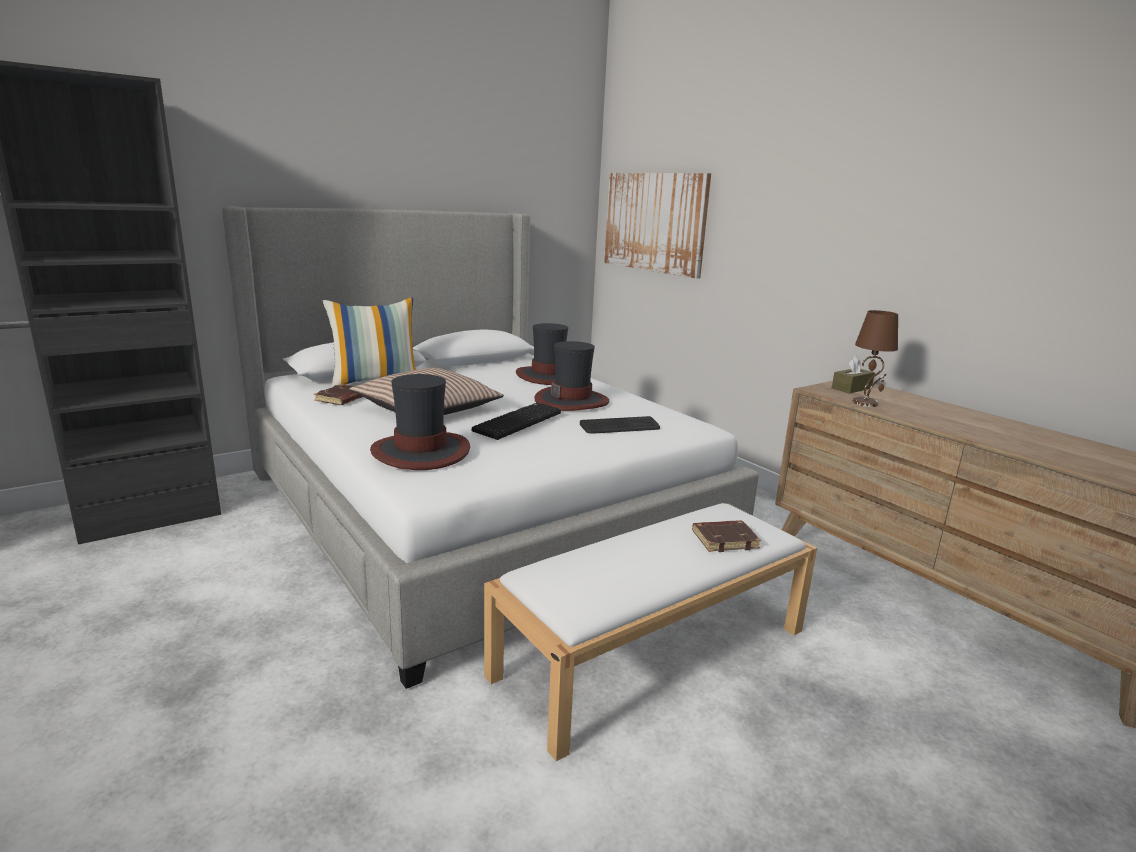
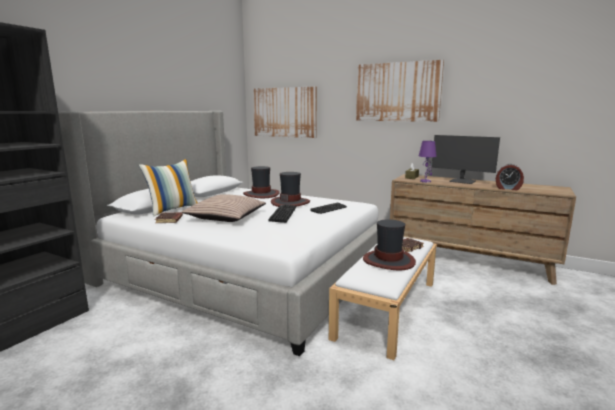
camera: 25 degrees left, 5 degrees down
(421, 452) = (259, 233): hat -> hat (389, 260)
(861, 193) = (397, 92): none -> picture
(865, 403) = (425, 181): brown table lamp -> purple table lamp
(959, 418) = (462, 181): none -> monitor
(1053, 457) = (508, 188): none -> alarm clock

